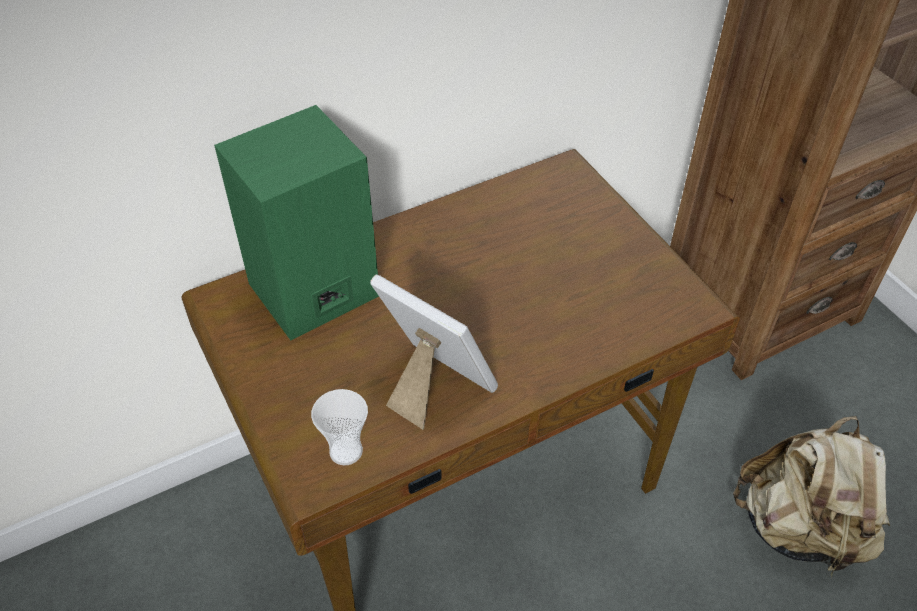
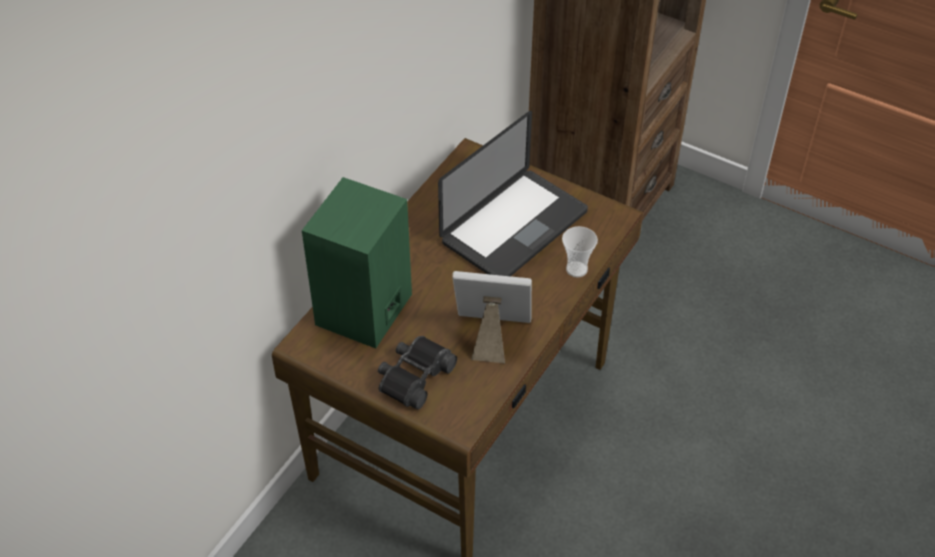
camera: 30 degrees left, 0 degrees up
(305, 394) = (414, 376): none -> black binoculars
(346, 451) = (467, 397): cup -> cup (576, 269)
(558, 269) = (514, 227): none -> laptop
(799, 528) = (710, 345): beige backpack -> none

